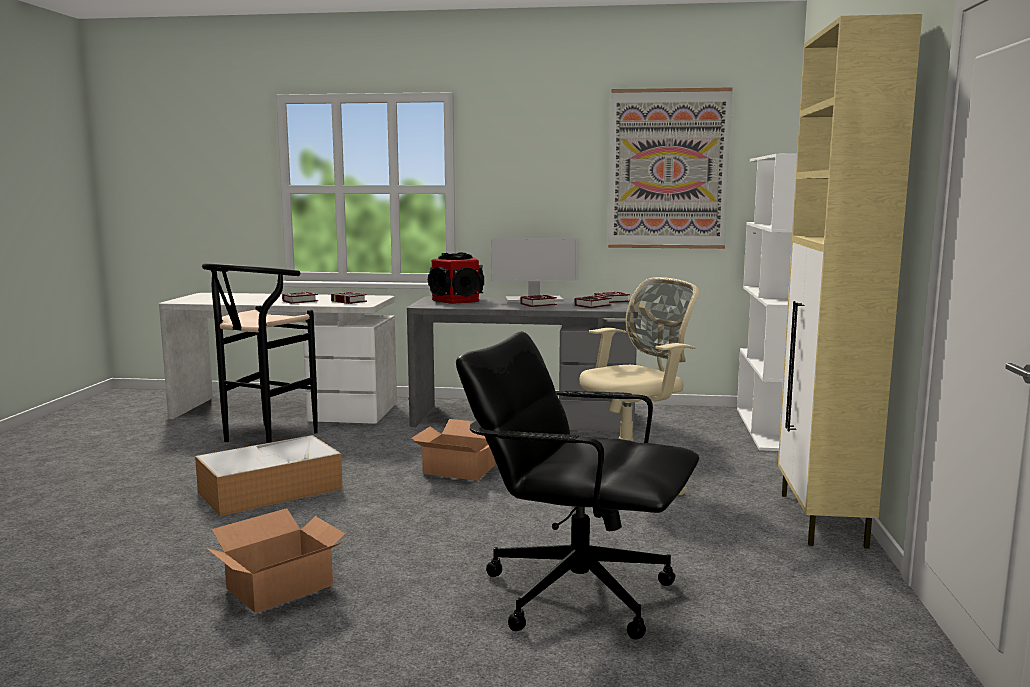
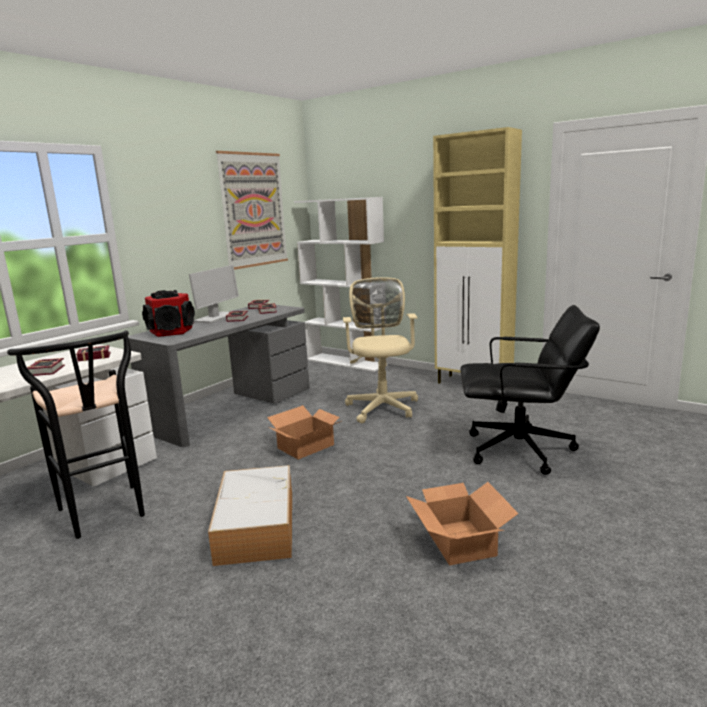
camera: 60 degrees left, 5 degrees up
(576, 592) = (520, 450): black office chair -> black office chair turned 135 degrees counterclockwise

